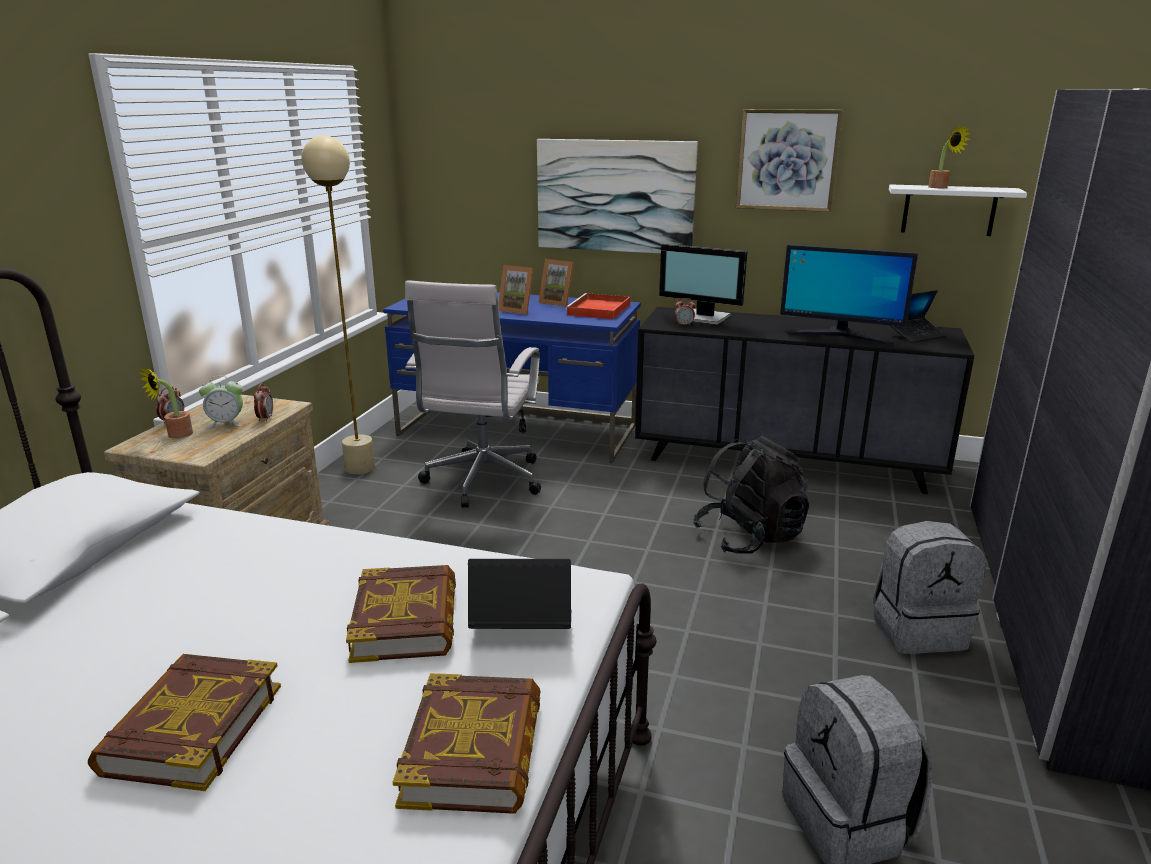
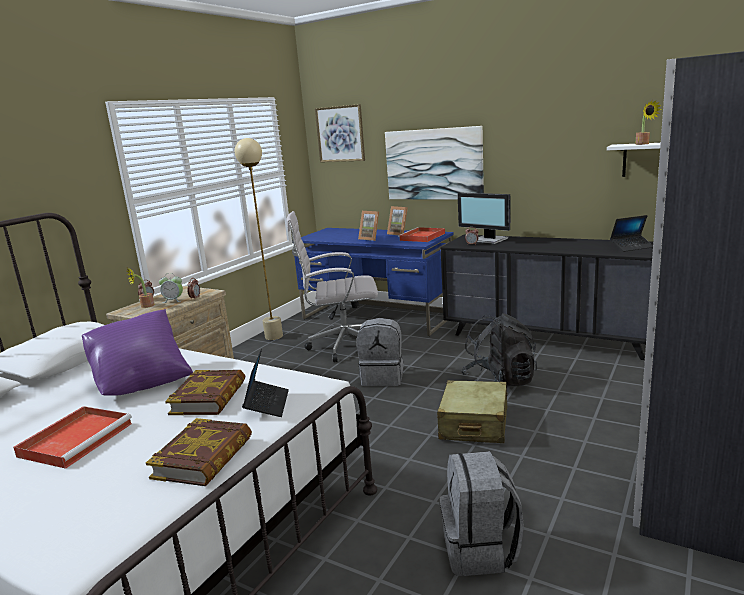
camera: 15 degrees right, 5 degrees down
(192, 729) = (77, 438): book -> red tray
(253, 592) = (142, 381): none -> purple pillow
(482, 482) = (342, 346): white office chair -> white office chair turned 60 degrees clockwise
(521, 628) = (267, 404): laptop -> laptop turned 75 degrees clockwise
(744, 608) = (474, 424): none -> beige suitcase
(787, 160) = (541, 133): picture -> picture (340, 134)
(839, 335) = (574, 248): monitor -> none
(917, 630) = (590, 444): grey backpack -> grey backpack (383, 378)

